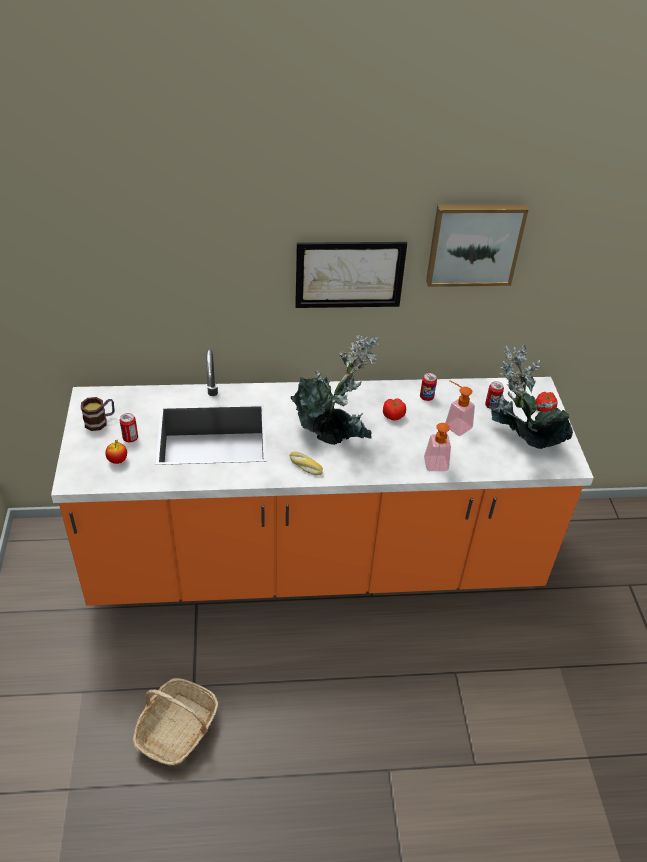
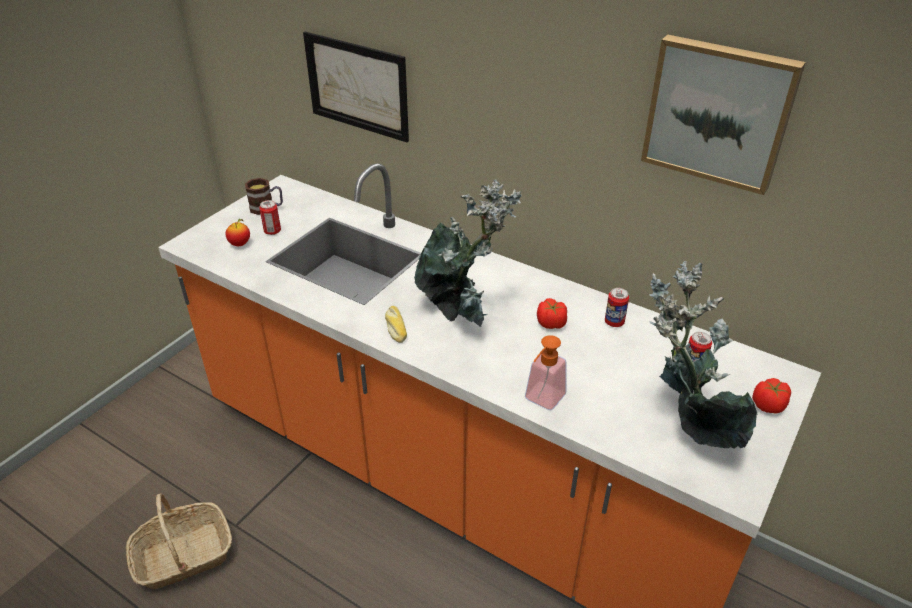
camera: 40 degrees right, 5 degrees down
(349, 274) = (549, 118): picture -> picture (357, 86)
(454, 424) = (617, 366): soap dispenser -> none

